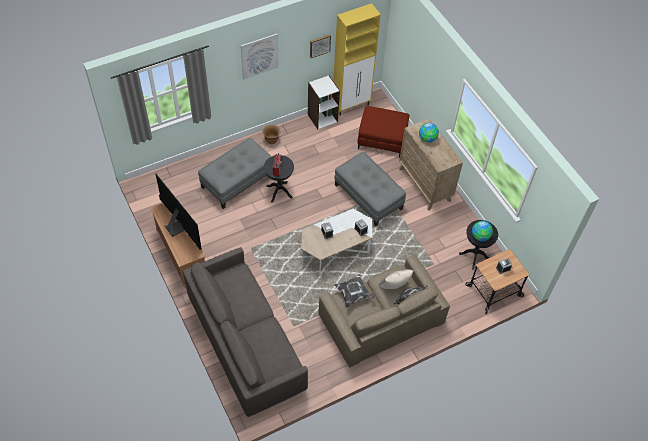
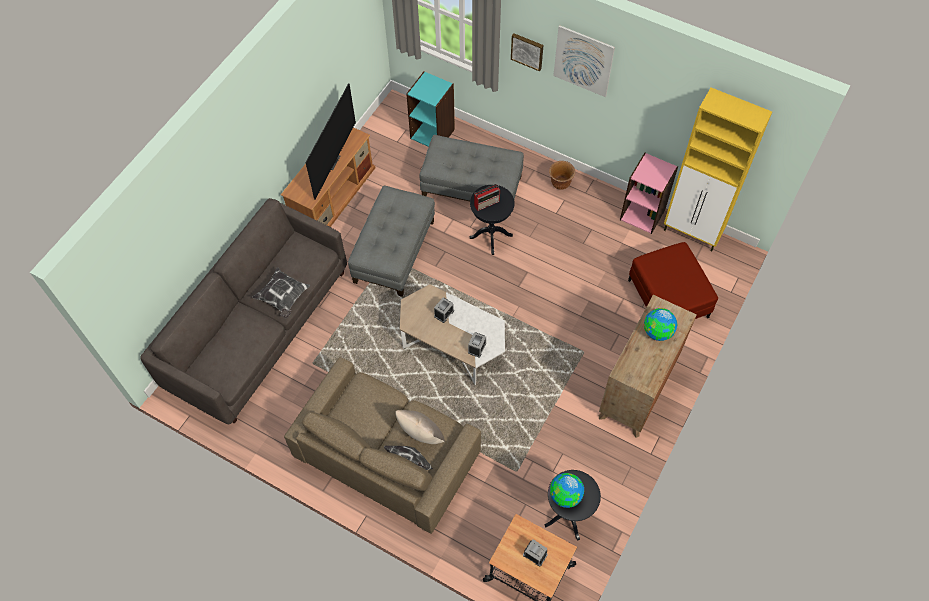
camera: 60 degrees right, 5 degrees up
(181, 178) = (432, 133): none -> turquoise bookcase
(319, 45) = (674, 113): picture -> picture (527, 51)
(322, 118) = (643, 214): white bookcase -> pink bookcase
(353, 294) = (375, 395): pillow -> pillow (283, 297)
(368, 196) = (562, 335): grey ottoman -> grey ottoman (394, 252)

